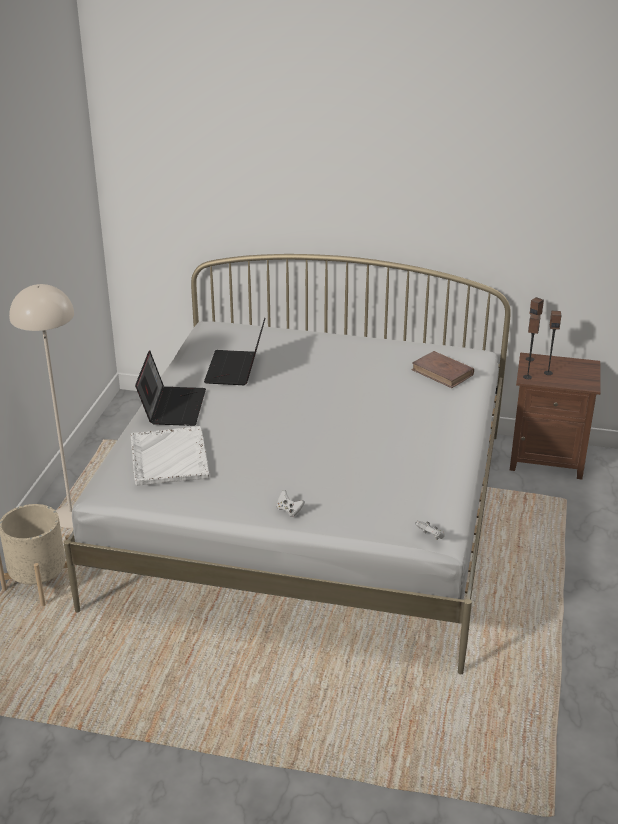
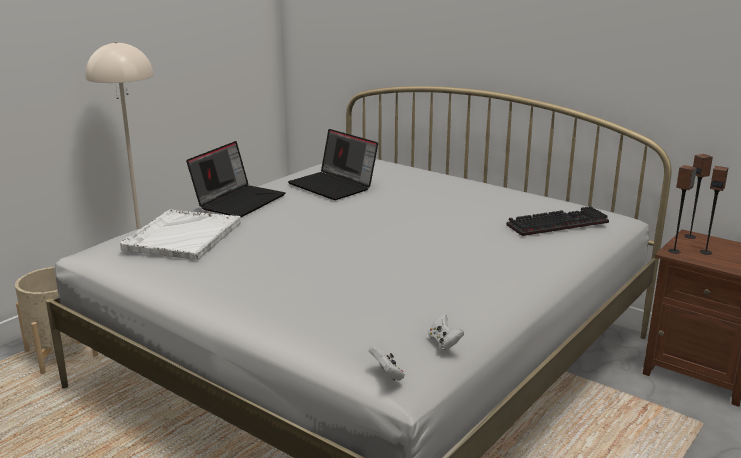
camera: 25 degrees right, 10 degrees down
(236, 369) = (334, 186): laptop -> laptop turned 75 degrees counterclockwise
(289, 510) = (246, 306): white game controller -> white game controller (444, 343)
(442, 372) = (558, 223): brown book -> keyboard

